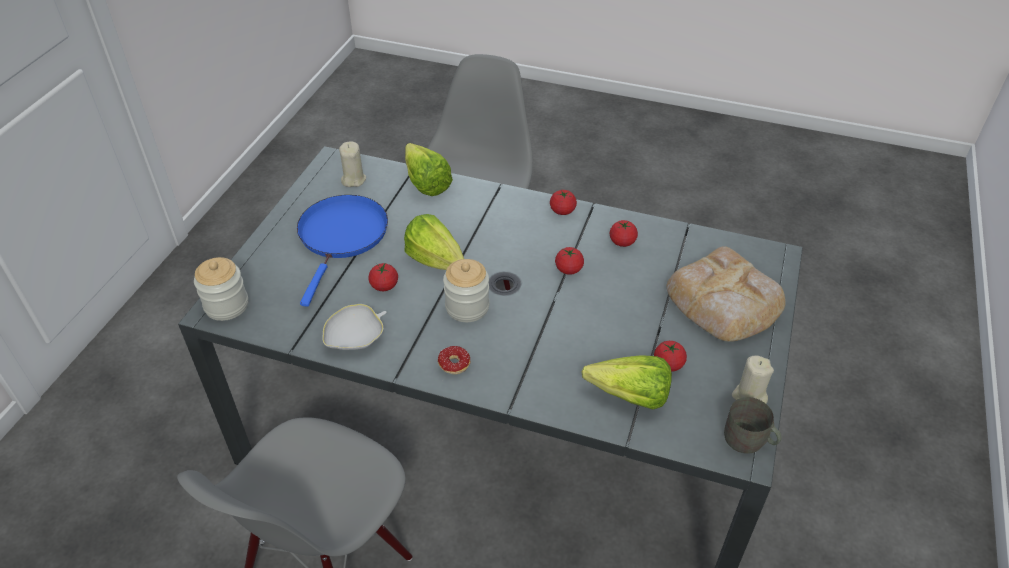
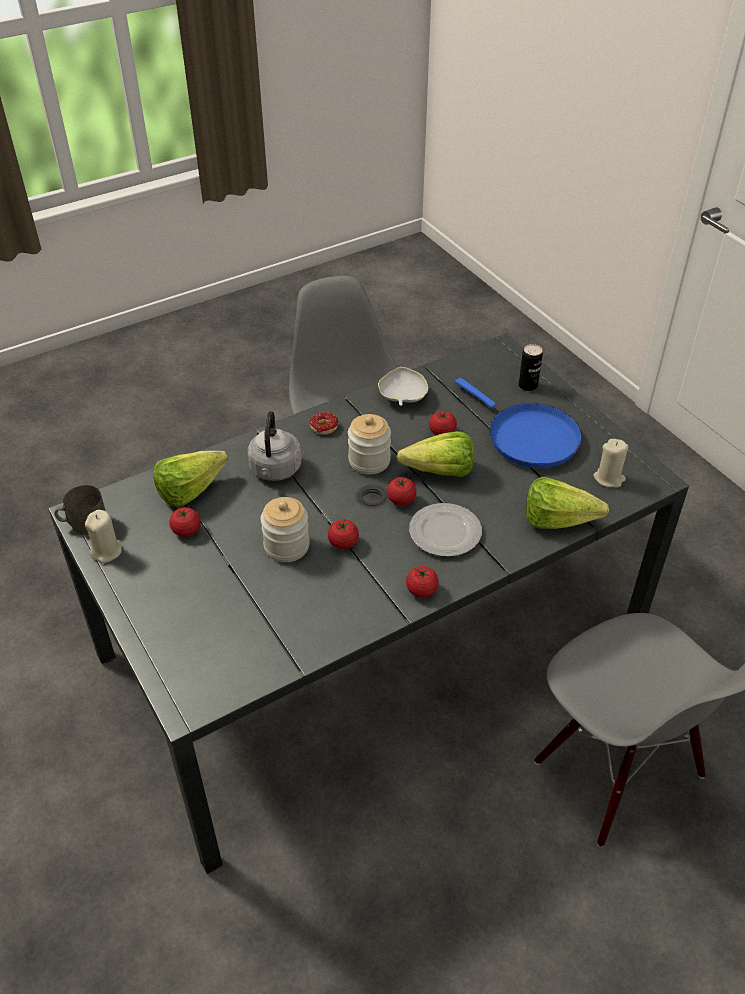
camera: 130 degrees right, 0 degrees up
(226, 305) = (502, 356): jar -> jar (286, 546)
(265, 268) = (528, 386): none -> can
(499, 226) = (444, 533): none -> plate
(543, 358) = (275, 471): none -> grey kettle
(622, 242) = (335, 602): tomato -> tomato (401, 500)
(724, 302) = (192, 615): bread -> none

